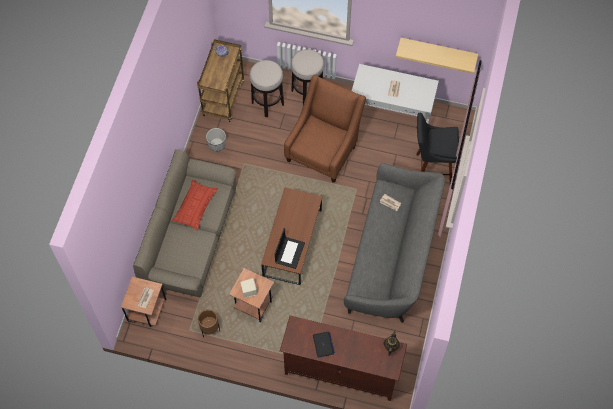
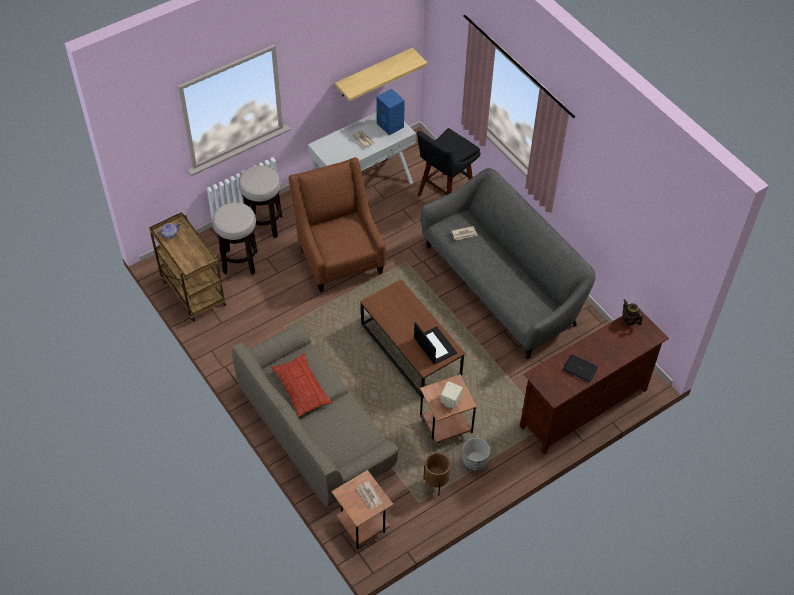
camera: 50 degrees left, 10 degrees down
(217, 144) = (238, 333): planter -> planter (474, 461)
(422, 94) = (391, 125): none -> blue speaker

